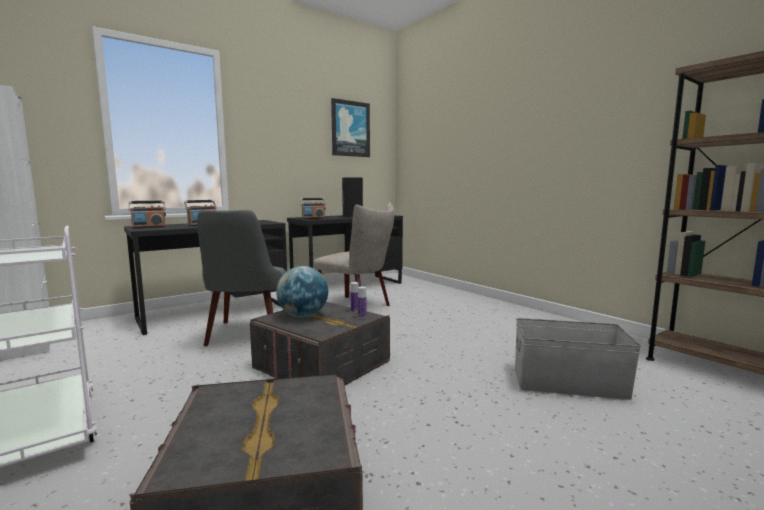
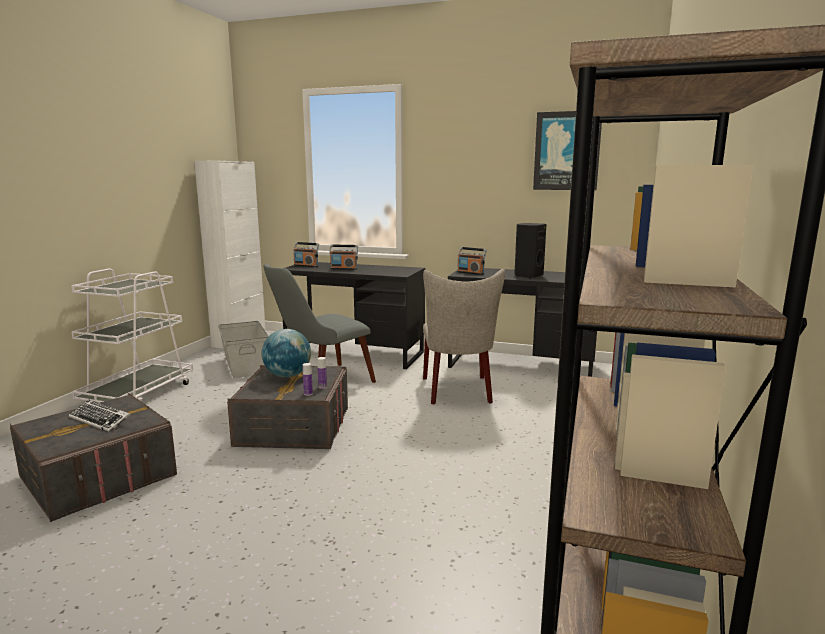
camera: 55 degrees right, 5 degrees up
(262, 411) = (100, 420): none -> keyboard
(568, 383) = (379, 561): grey storage box -> grey storage box (245, 365)

